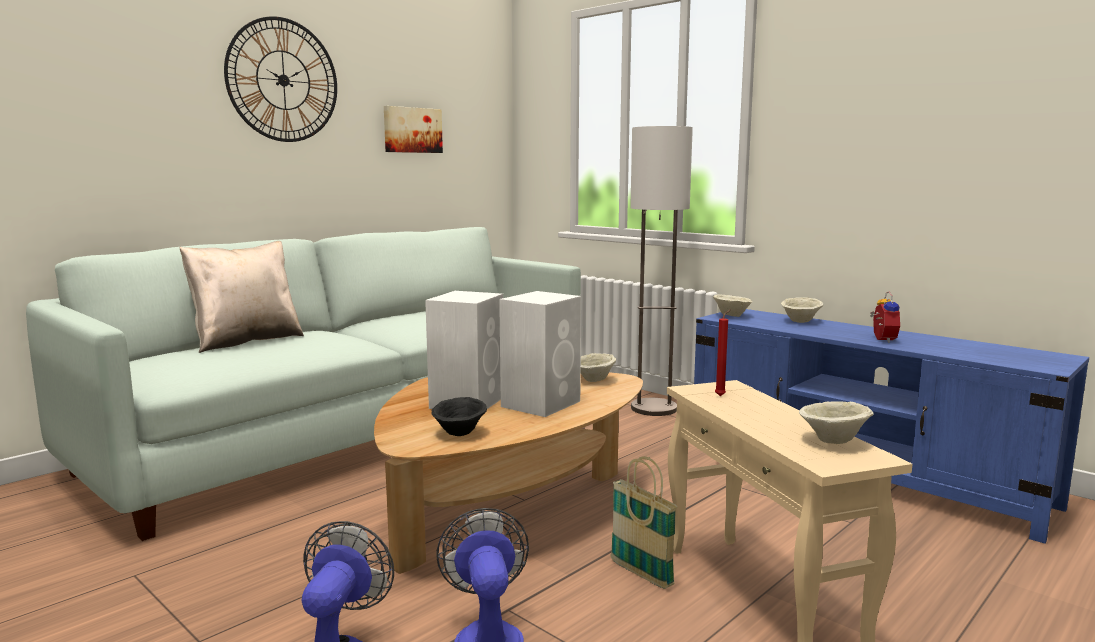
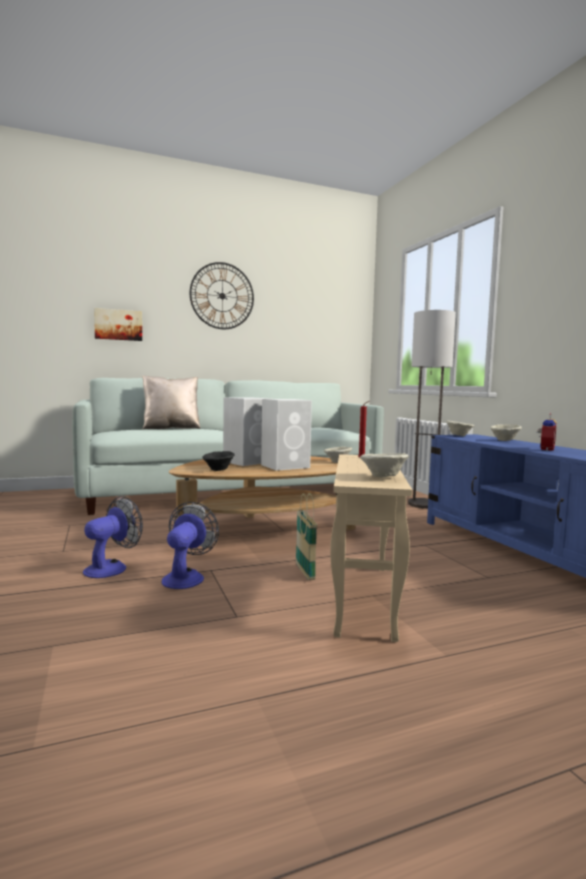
camera: 25 degrees right, 5 degrees down
(412, 130) = (300, 325): picture -> picture (118, 325)

